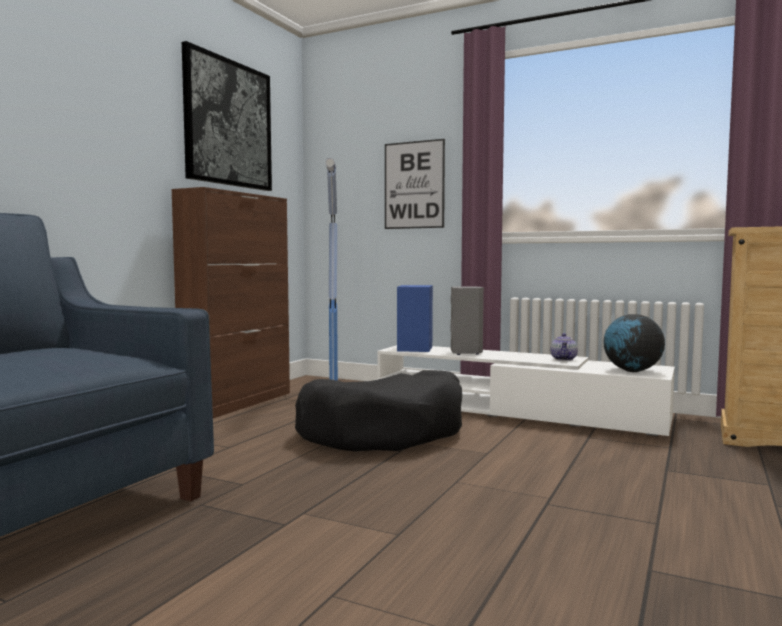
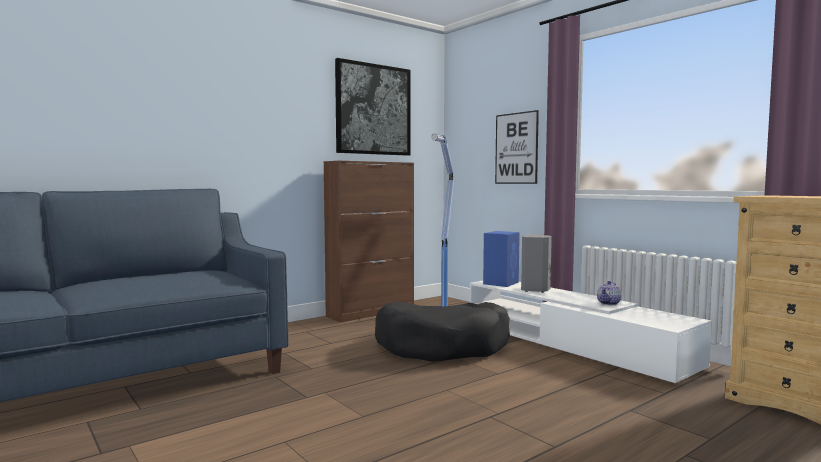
camera: 25 degrees right, 0 degrees up
(632, 371) = (657, 320): globe -> none

